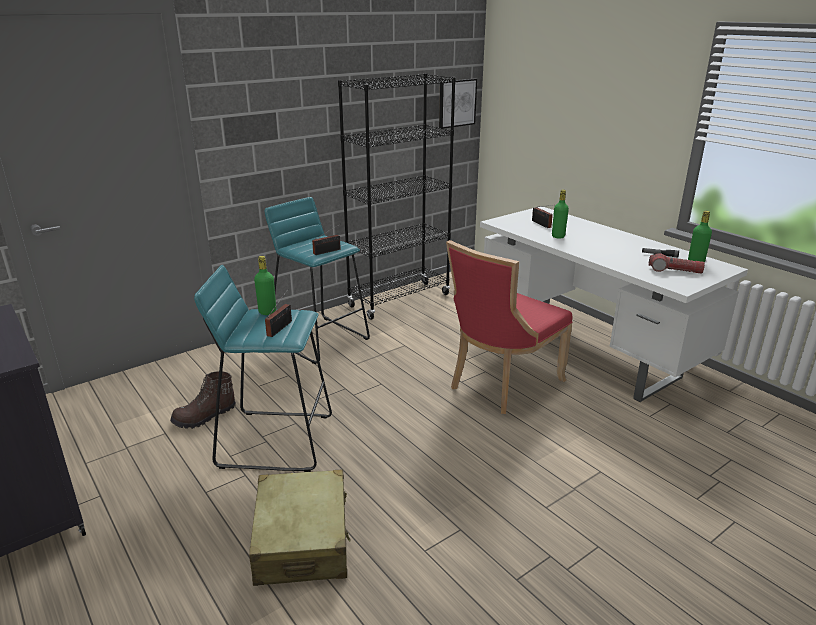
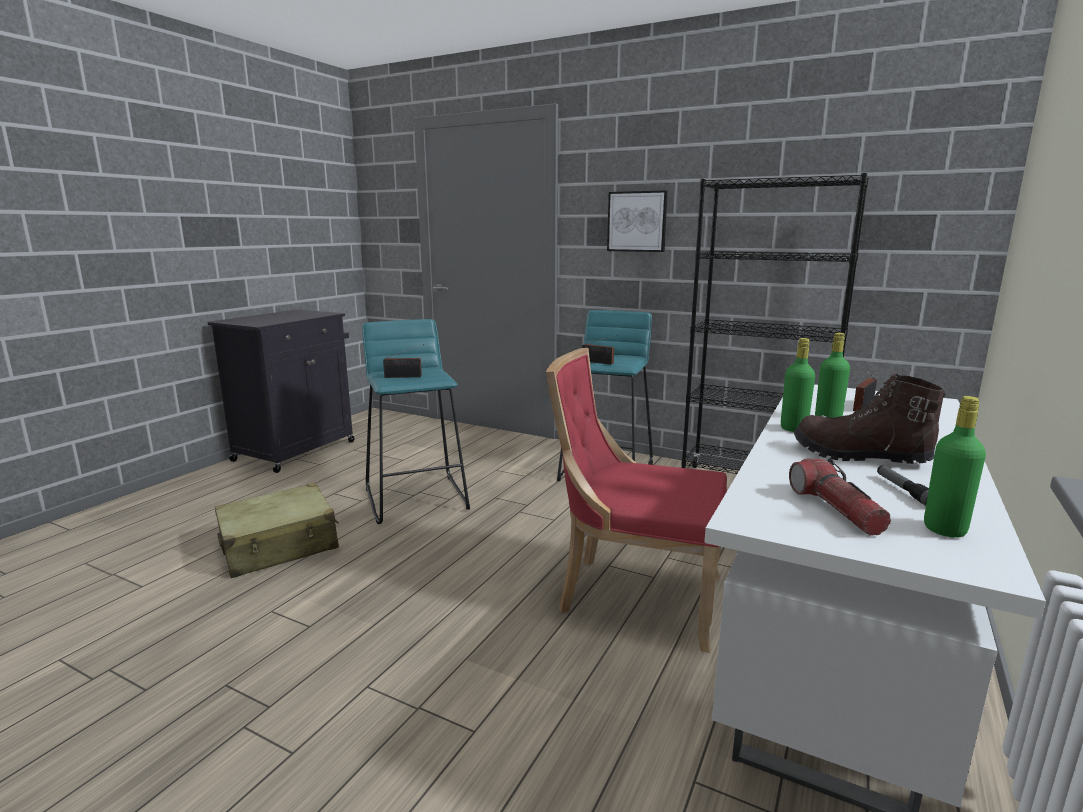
camera: 65 degrees right, 10 degrees down
(205, 417) = (433, 465): brown boot -> brown boot (859, 456)
(267, 312) = (434, 370): green bottle -> green bottle (793, 429)
(456, 103) = (942, 229): picture -> picture (637, 221)

